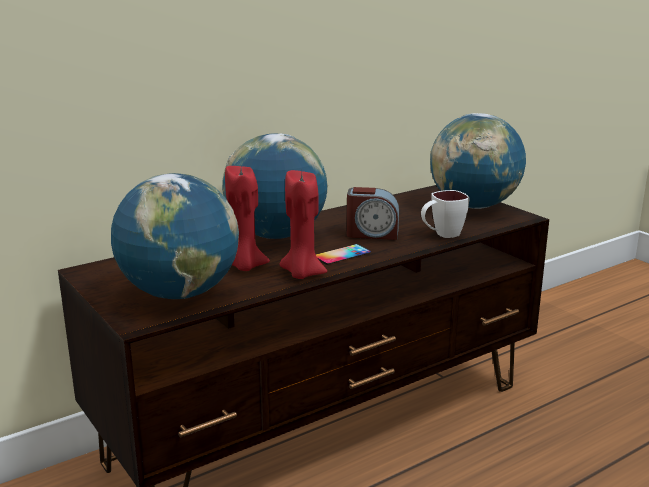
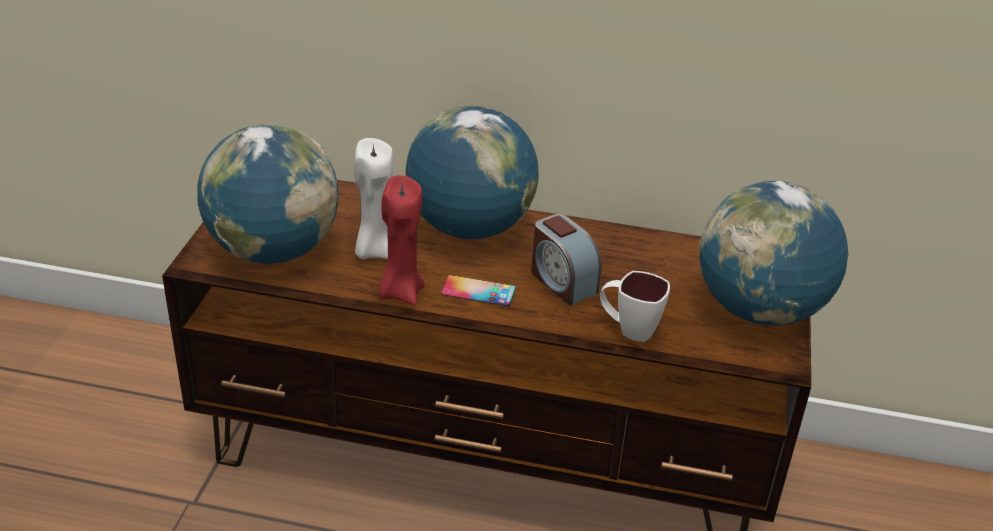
camera: 45 degrees right, 15 degrees up
(244, 266) = (374, 251): red candle -> white candle

